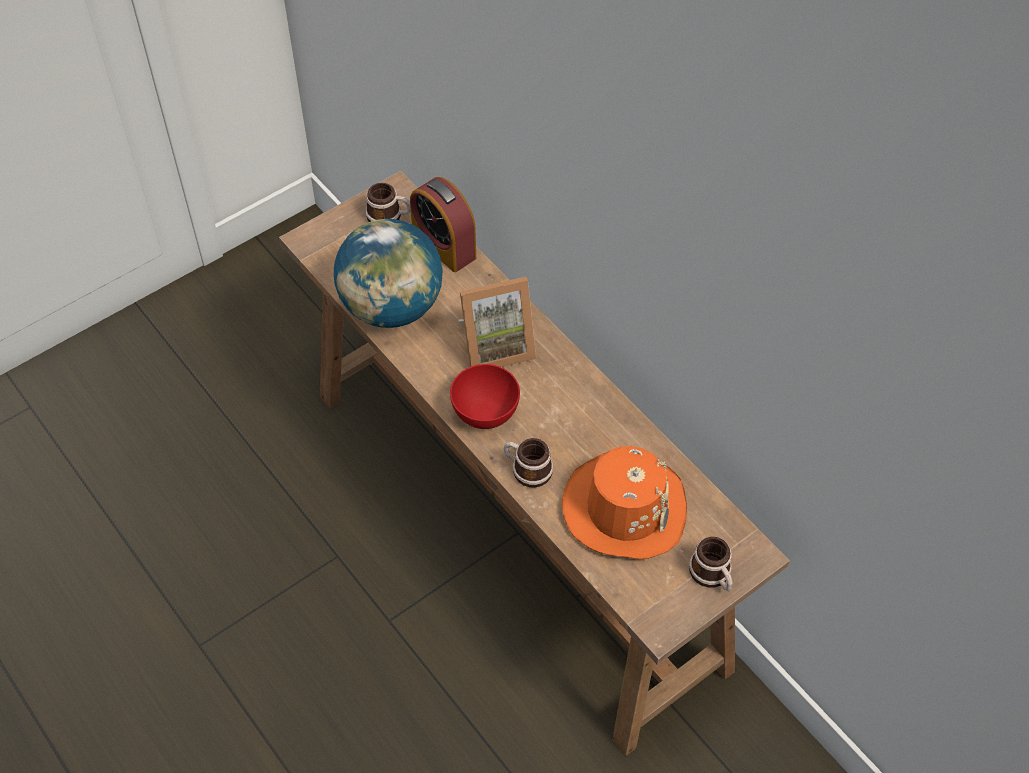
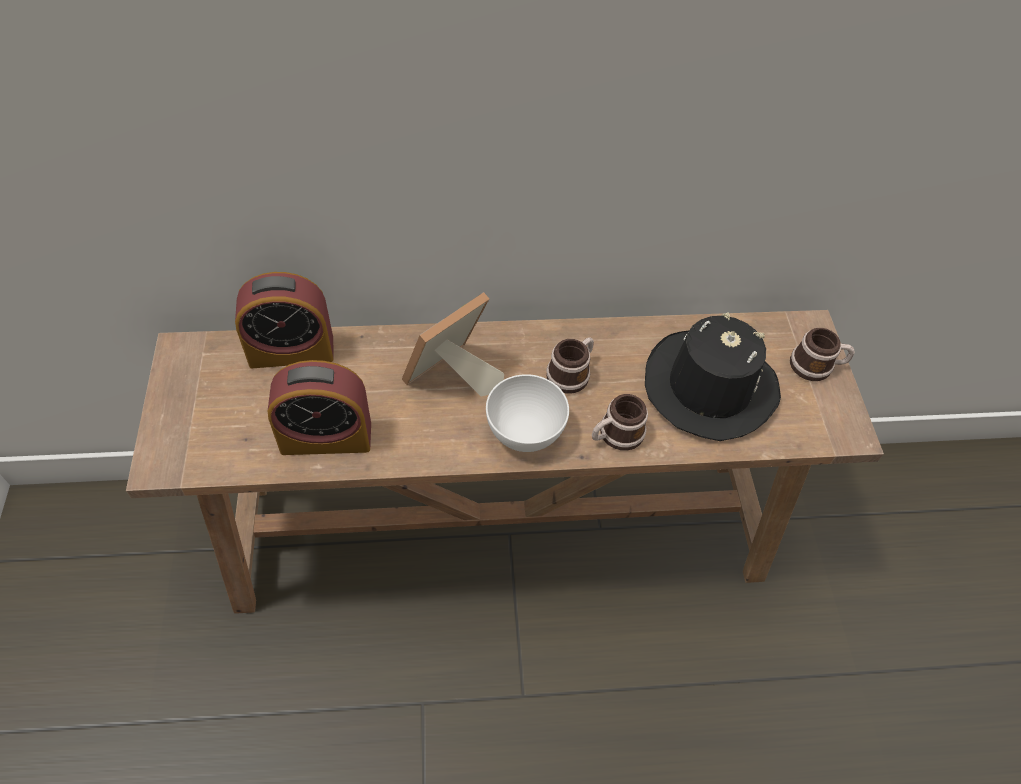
camera: 60 degrees left, 0 degrees up
(389, 216) = (207, 374): mug -> mug (571, 373)
(392, 307) = (326, 437): globe -> alarm clock
(484, 413) = (524, 432): red bowl -> white bowl
(496, 346) = (452, 379): picture frame -> picture frame turned 150 degrees counterclockwise
(624, 508) = (708, 386): orange hat -> black hat

